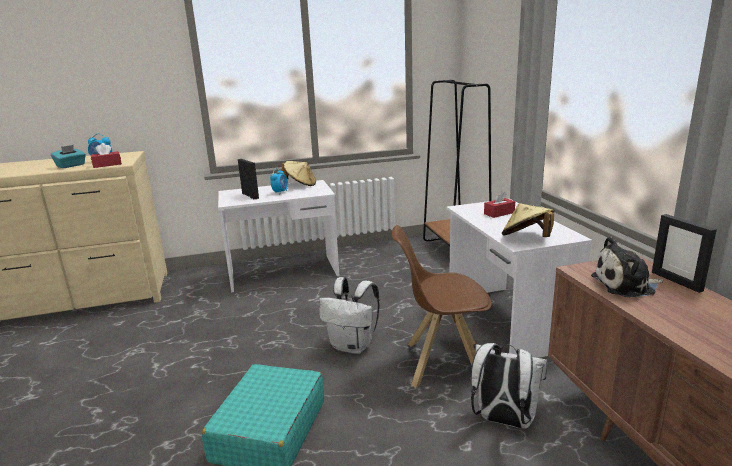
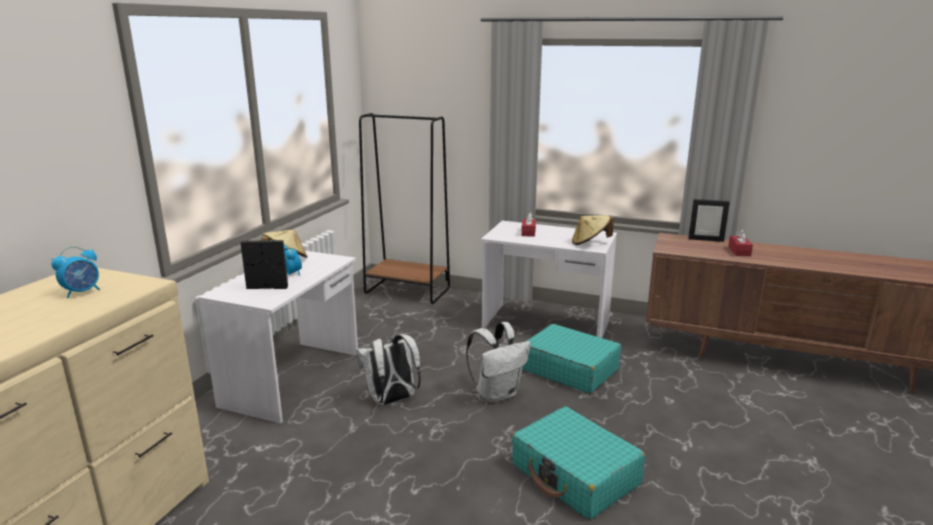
camera: 55 degrees left, 0 degrees up
(71, 166) = (58, 313): turquoise tissue box -> none
(107, 165) = (129, 292): red tissue box -> red tissue box (739, 251)
(441, 363) = (569, 369): brown chair -> turquoise suitcase
(503, 420) = (655, 377): white backpack -> white backpack (392, 400)
(626, 285) = (698, 249): plush toy -> none

